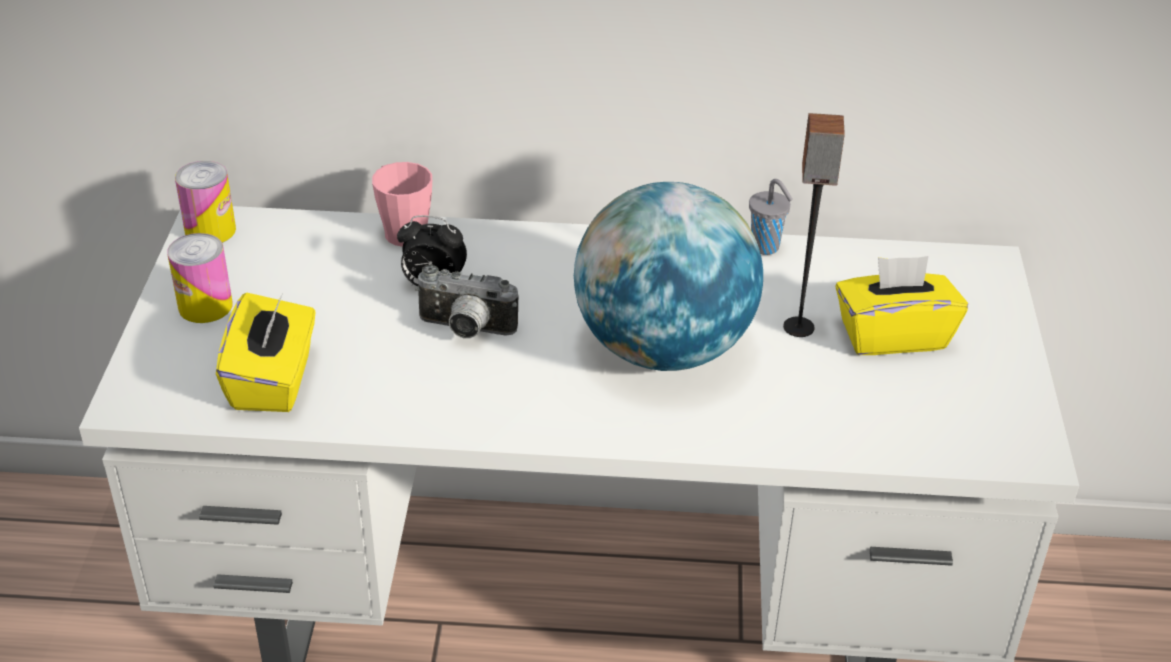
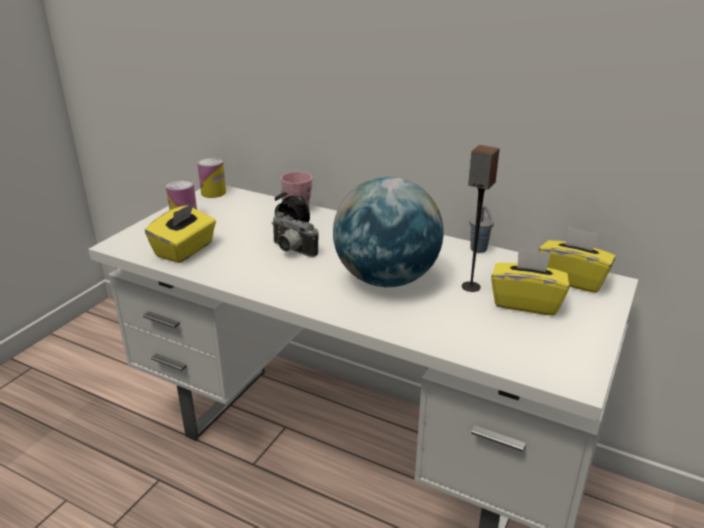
camera: 25 degrees right, 10 degrees down
(932, 272) = (572, 279): none -> yellow tissue box

